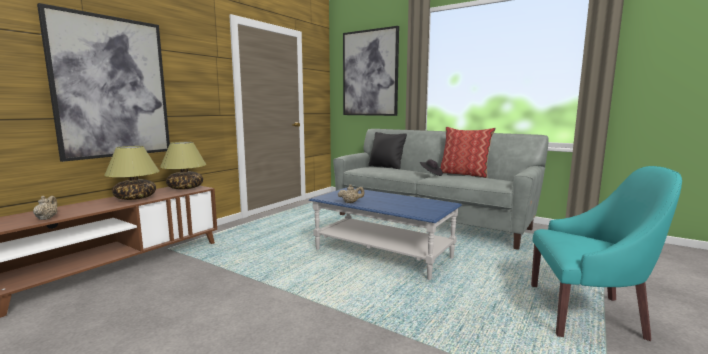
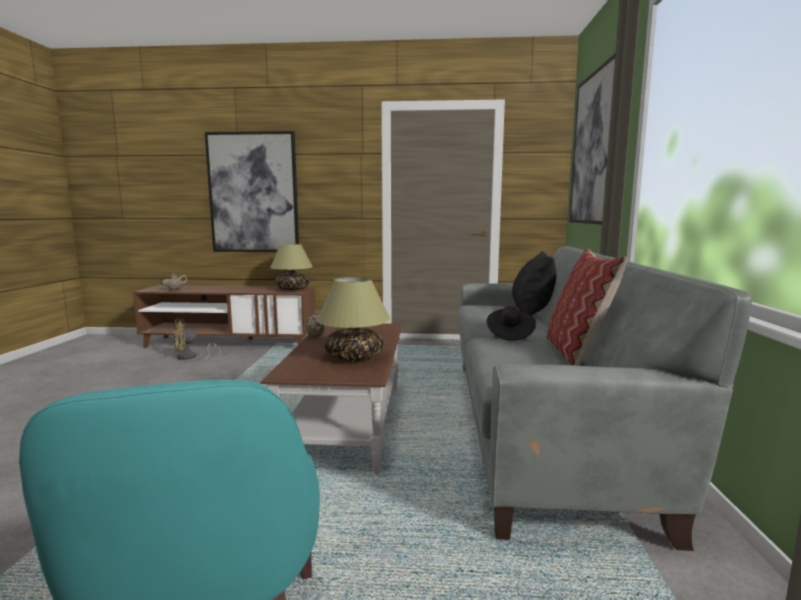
camera: 60 degrees right, 0 degrees up
(124, 290) = (190, 357): none -> yellow fan
(135, 198) = (244, 289): table lamp -> table lamp (353, 357)
(382, 253) = (347, 423): blue coffee table -> brown coffee table

